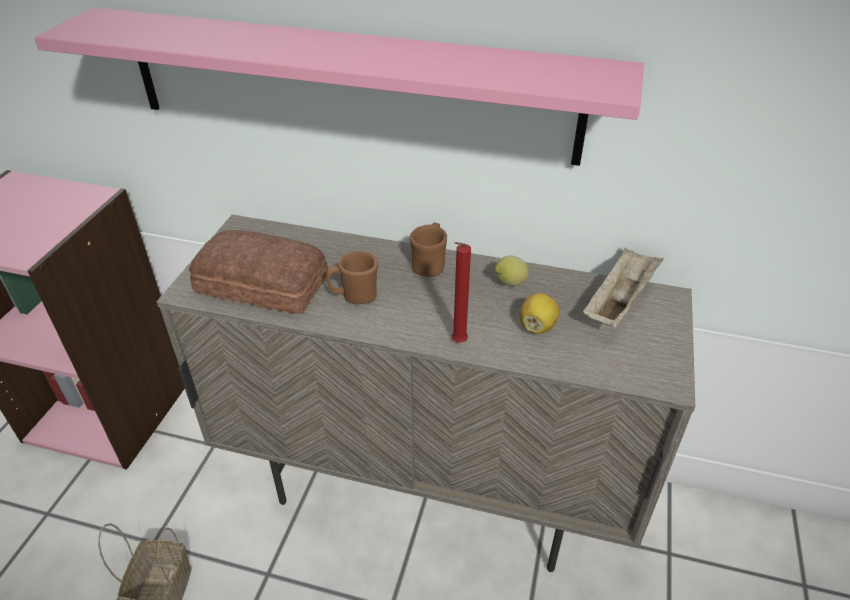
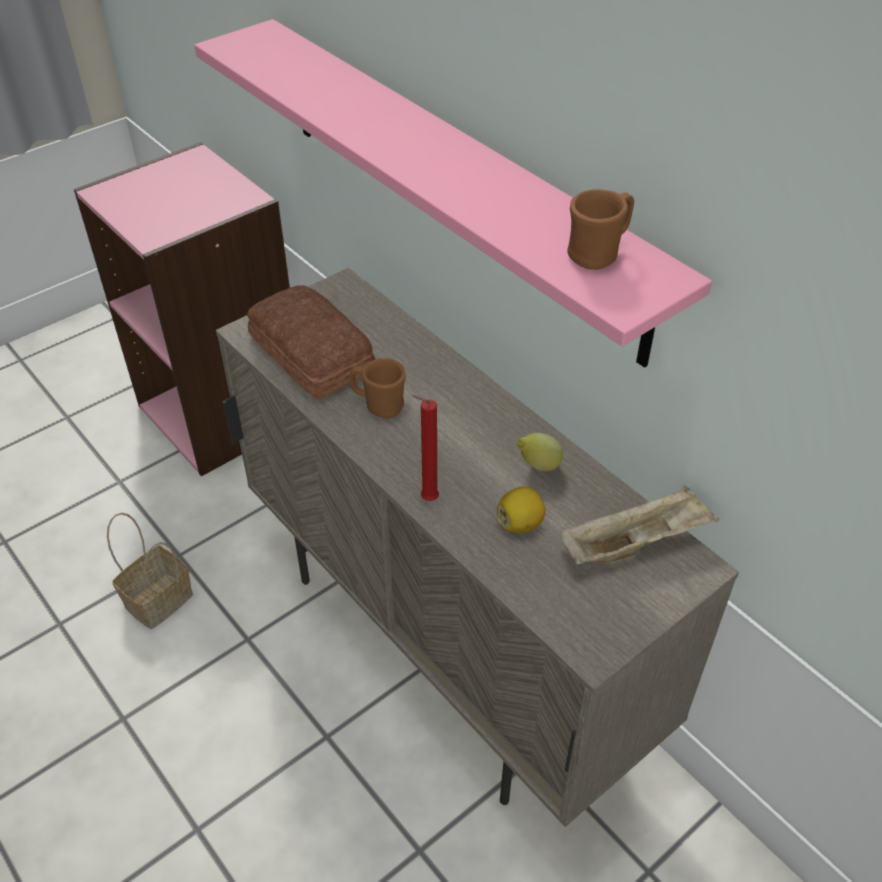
camera: 35 degrees right, 5 degrees up
(430, 264) = (480, 406): brown mug -> brown mug (598, 254)

